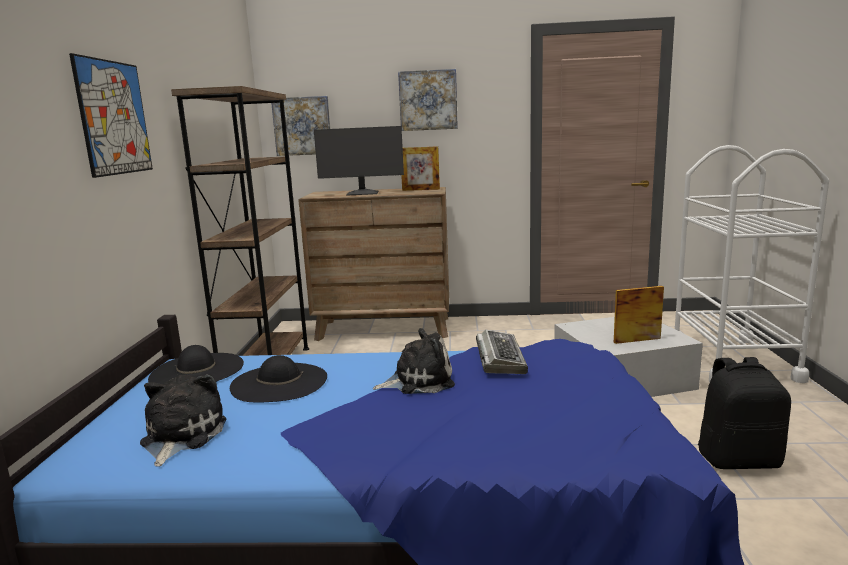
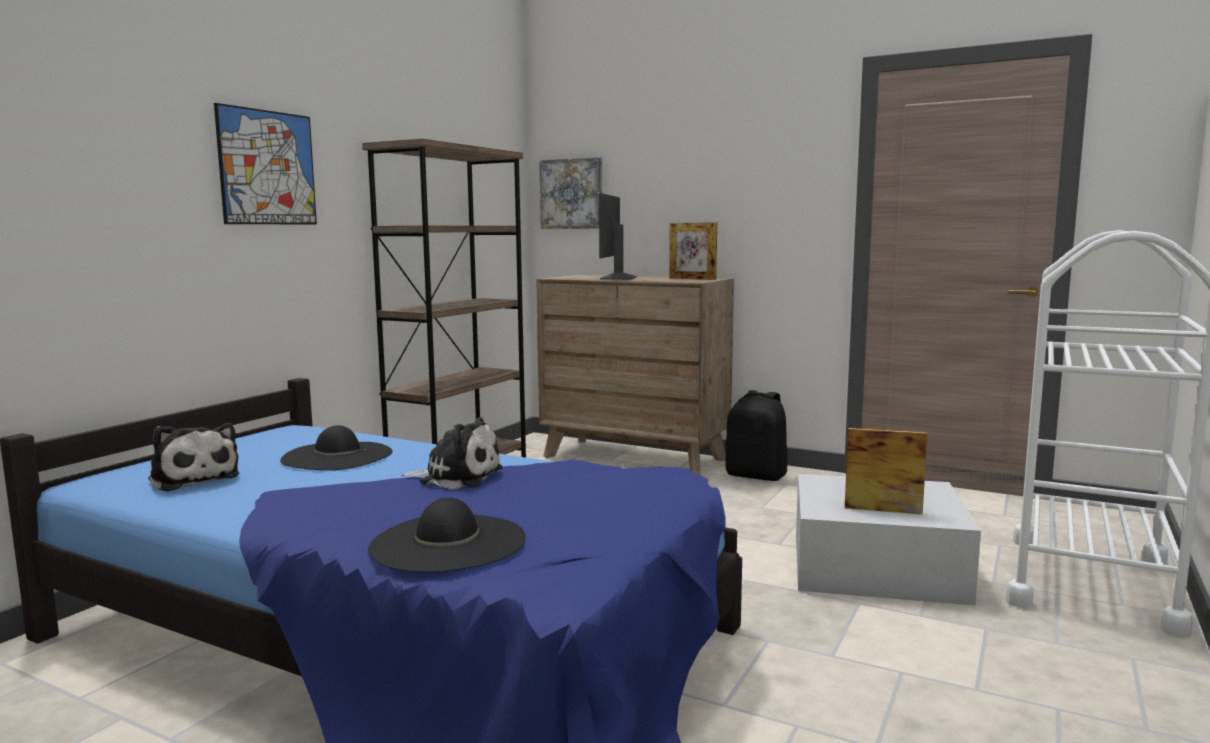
camera: 25 degrees right, 5 degrees down
(180, 436) = (193, 478): plush toy -> plush toy turned 105 degrees clockwise
(197, 370) = (291, 435): black hat -> black hat (448, 543)
(362, 193) = (617, 278): monitor -> monitor turned 75 degrees clockwise
(428, 100) = (719, 163): picture -> none
(499, 358) = (572, 472): keyboard -> none
(738, 459) = (912, 698): black backpack -> black backpack (756, 475)

